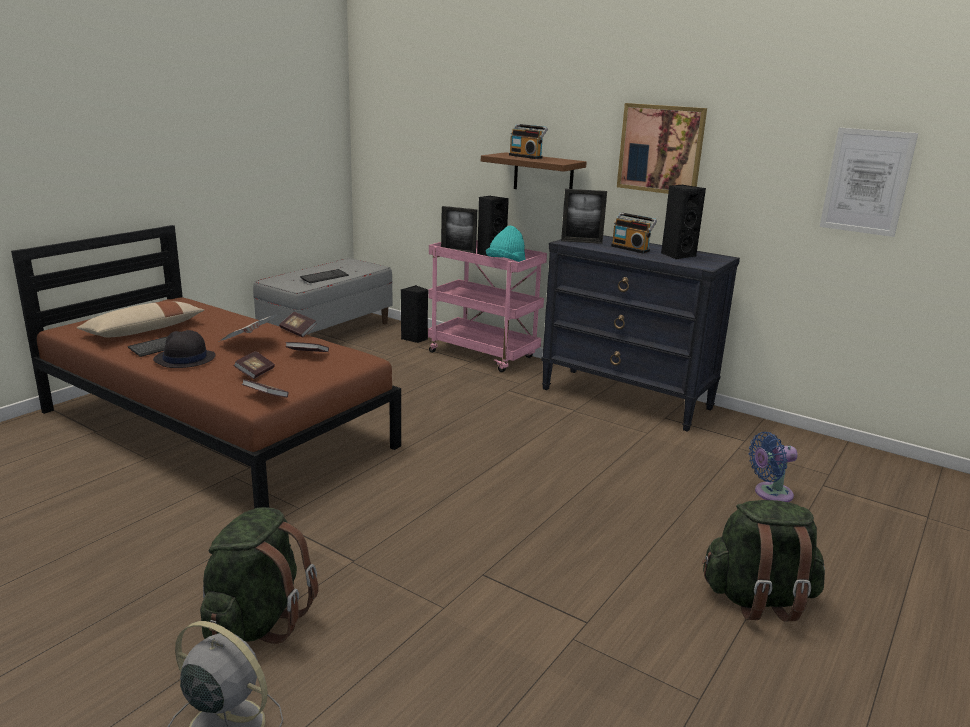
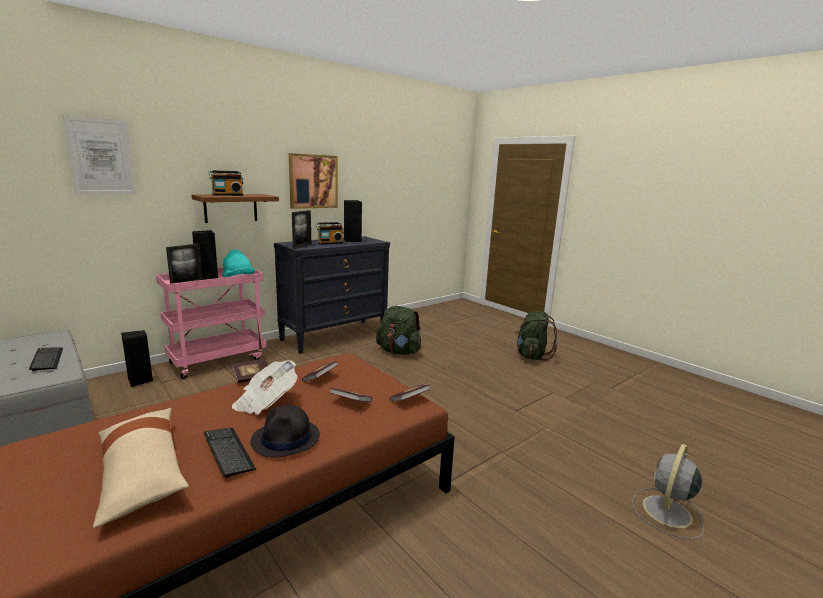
camera: 75 degrees left, 5 degrees down
(257, 621) = (570, 496): green backpack -> green backpack (398, 351)
(770, 493) = (452, 333): blue fan -> none
(866, 182) = (405, 189): picture -> picture (101, 156)

